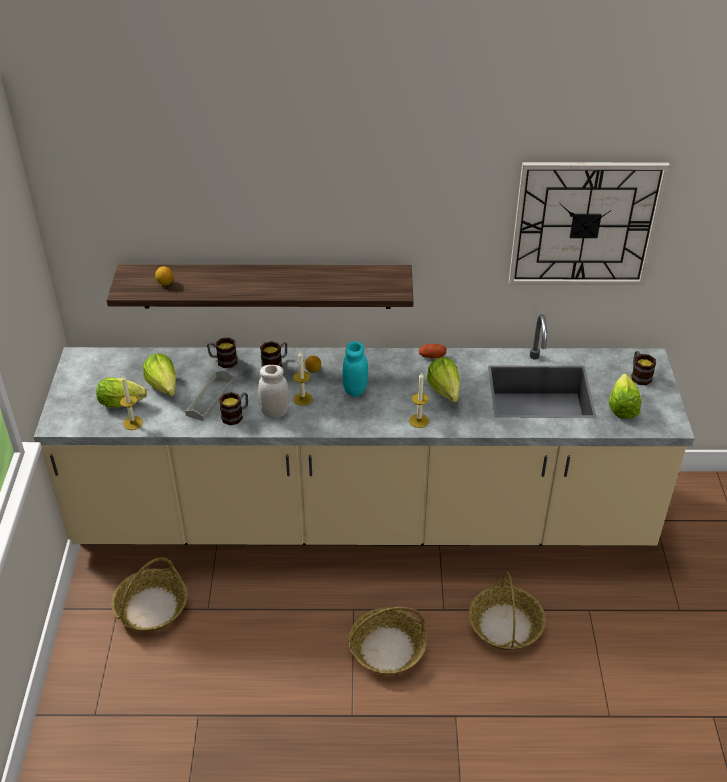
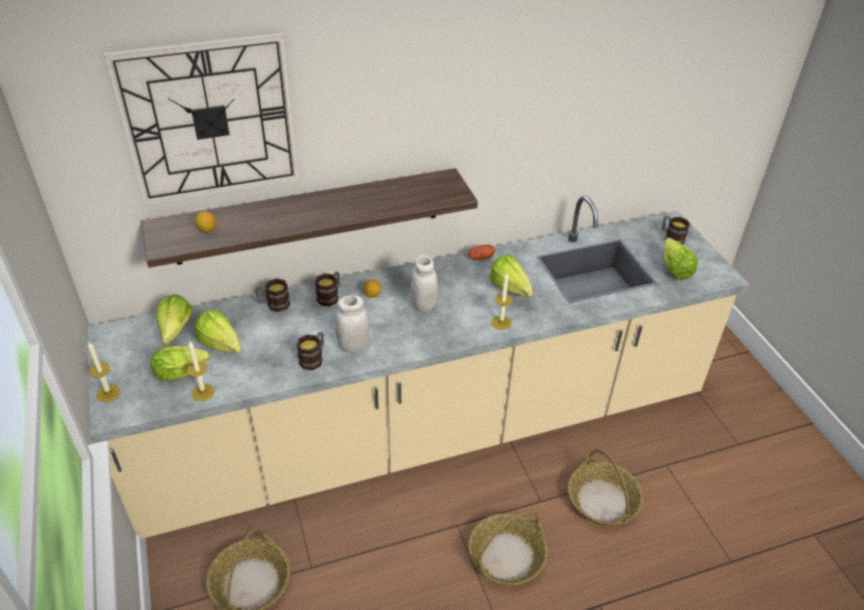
camera: 20 degrees left, 0 degrees up
(129, 369) = (173, 334): none -> lettuce
(210, 398) = (277, 346): grey tray -> none
(302, 399) = (375, 326): candle -> candle (108, 393)
(355, 390) = (423, 305): turquoise jar -> white jar
(585, 224) = (616, 99): wall clock -> wall clock (210, 120)

